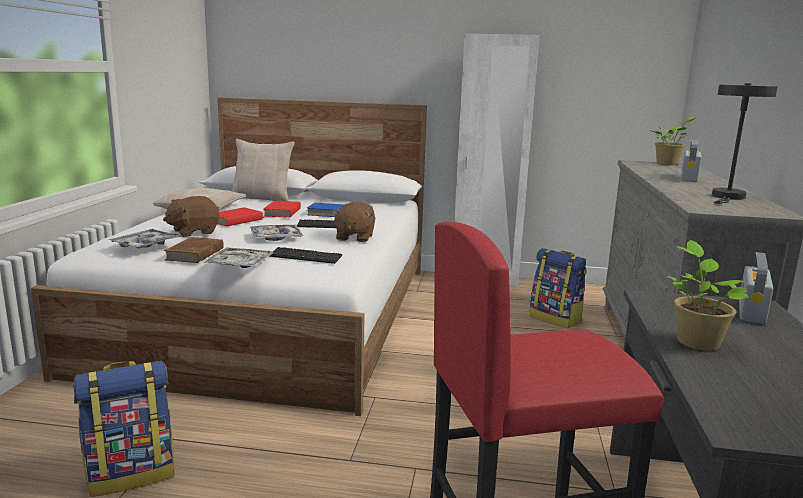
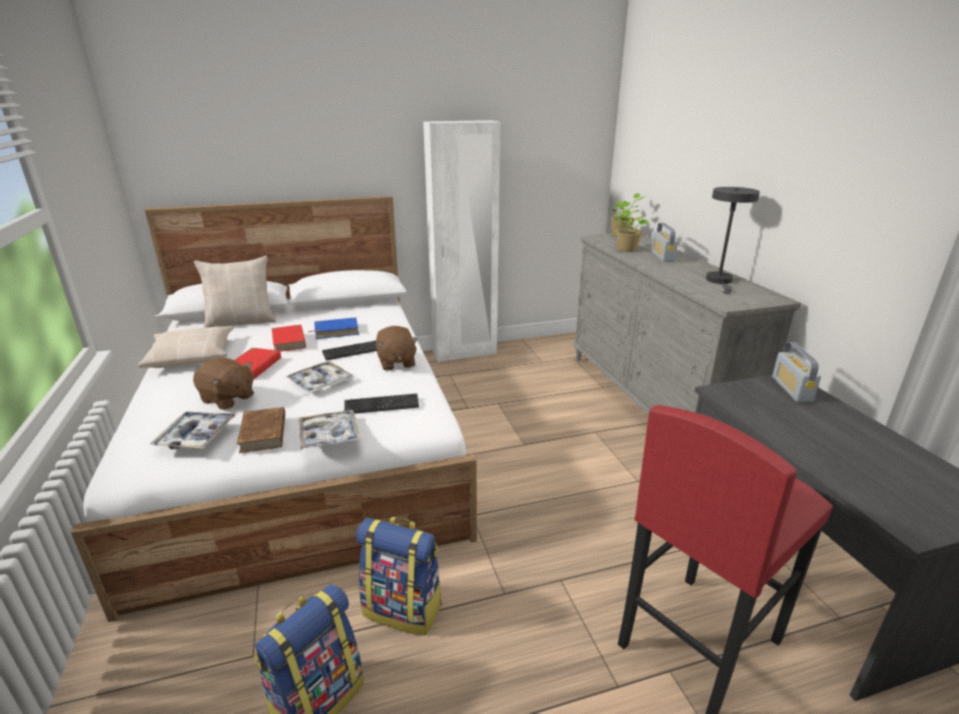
camera: 25 degrees left, 10 degrees up
(193, 232) = (228, 399): brown plush toy -> brown plush toy turned 90 degrees counterclockwise
(556, 319) = (549, 381): backpack -> backpack (403, 609)
(696, 341) = (797, 436): potted plant -> potted plant (625, 249)

